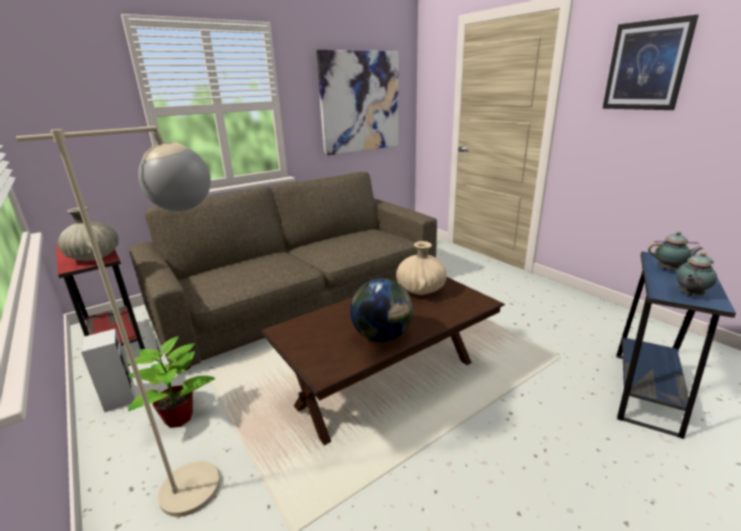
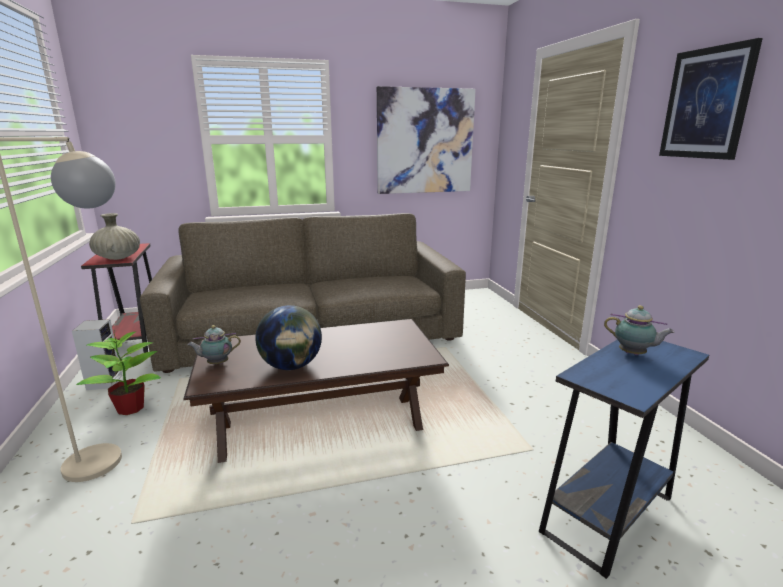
camera: 20 degrees right, 5 degrees down
(421, 290) = (377, 335): beige vase -> none
(689, 294) = (613, 382): teapot -> teapot (216, 364)

